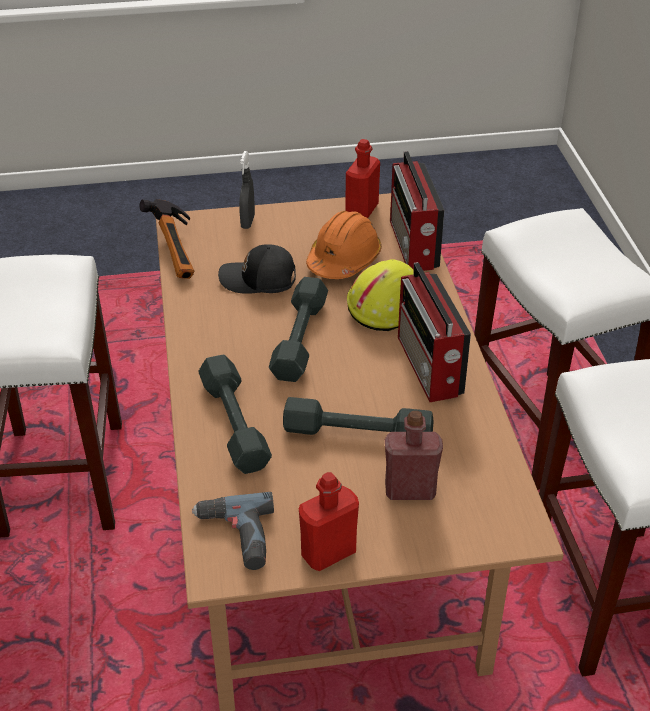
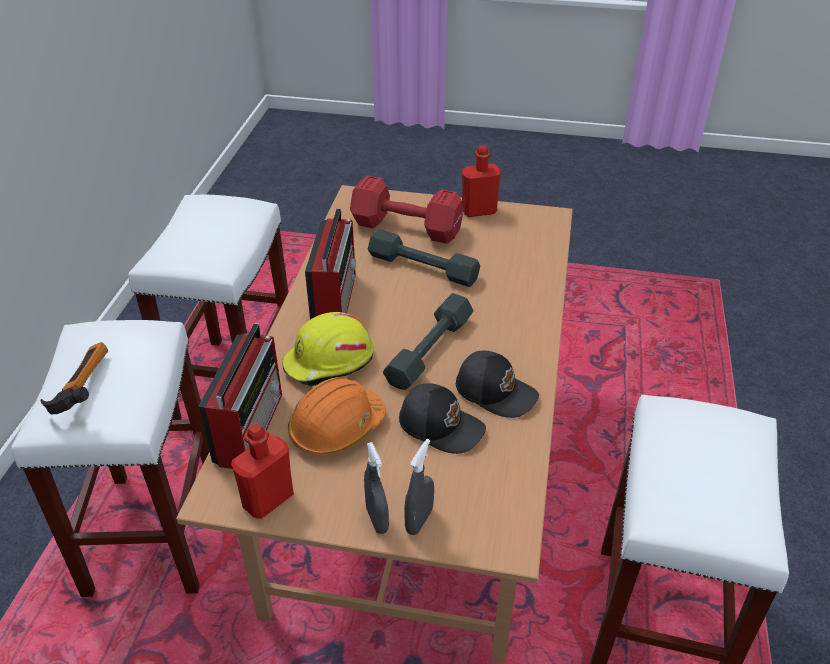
camera: 160 degrees left, 0 degrees up
(179, 251) = (519, 493): hammer -> hammer (79, 391)
(220, 316) = (496, 391): none -> black cap
(235, 423) = (513, 294): grey dumbbell -> none
(235, 538) = (534, 229): power drill -> none
(278, 216) = (377, 519): none -> grey spray bottle
(410, 490) = (408, 228): red bottle -> red dumbbell

